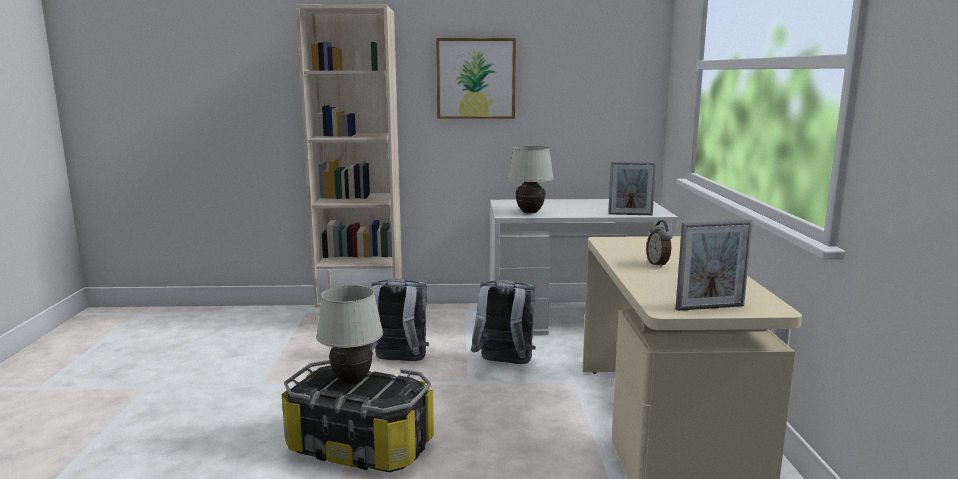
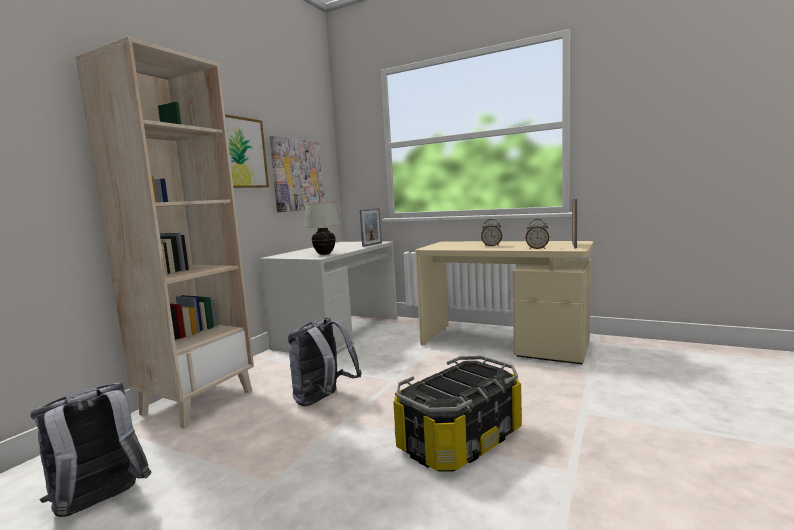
camera: 60 degrees left, 5 degrees down
(352, 381) = (448, 382): white table lamp -> none
(504, 364) = (380, 364): grey backpack -> grey backpack (100, 505)
(574, 102) = (297, 175): none -> picture
(649, 289) = (537, 248): none -> alarm clock

